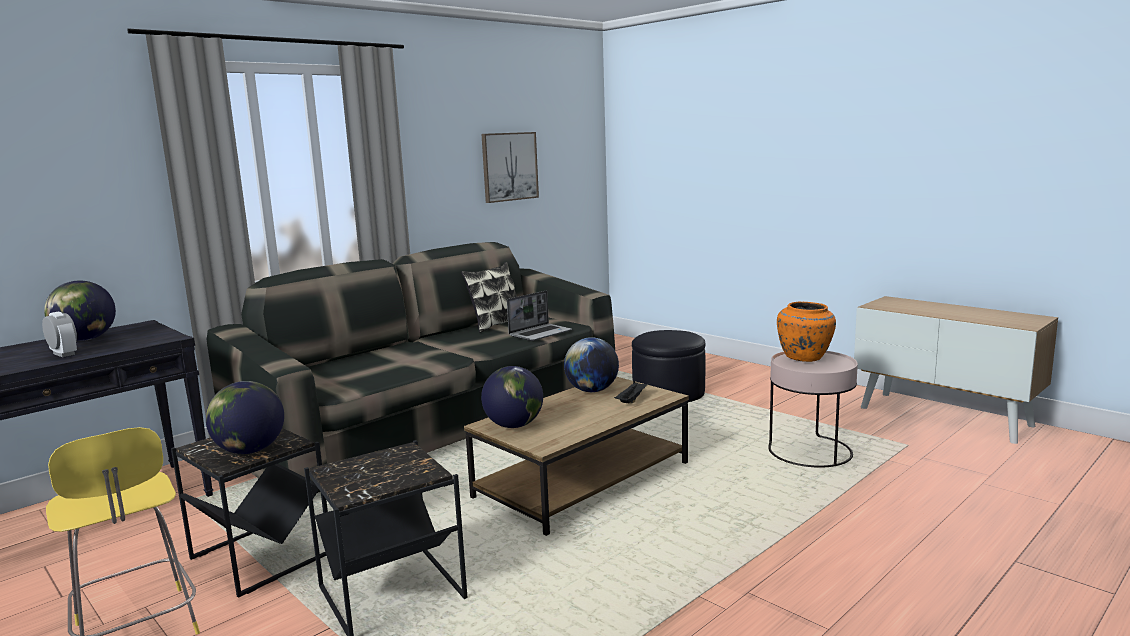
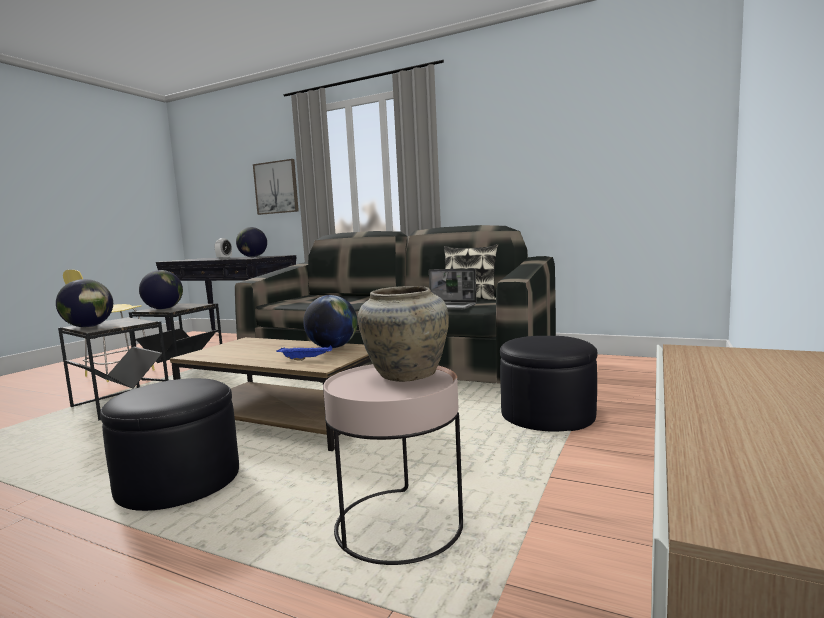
camera: 70 degrees right, 5 degrees down
(509, 166) = (566, 154): picture -> picture (276, 187)
(514, 425) = (242, 344): globe -> globe (89, 326)
(632, 400) = (306, 359): black tray -> blue tray
(707, 524) = (179, 481): none -> black ottoman
(804, 358) = (405, 375): orange vase -> beige vase

